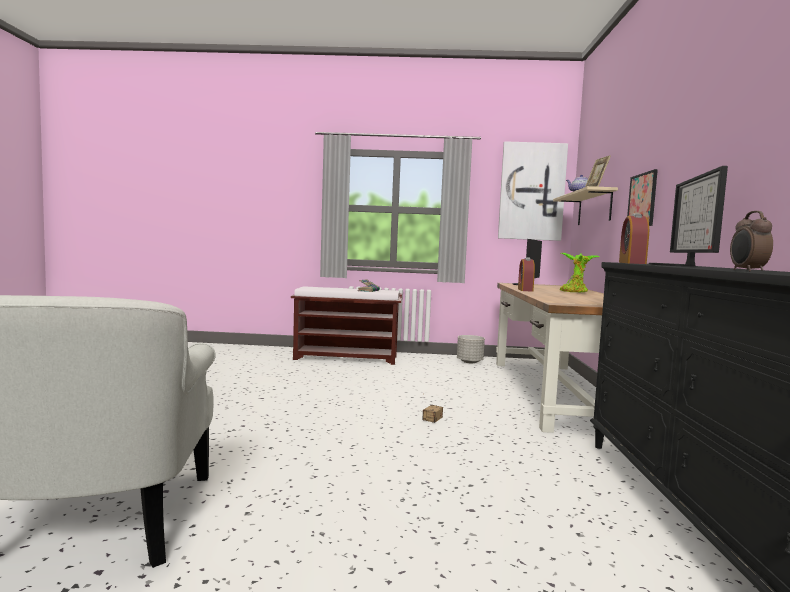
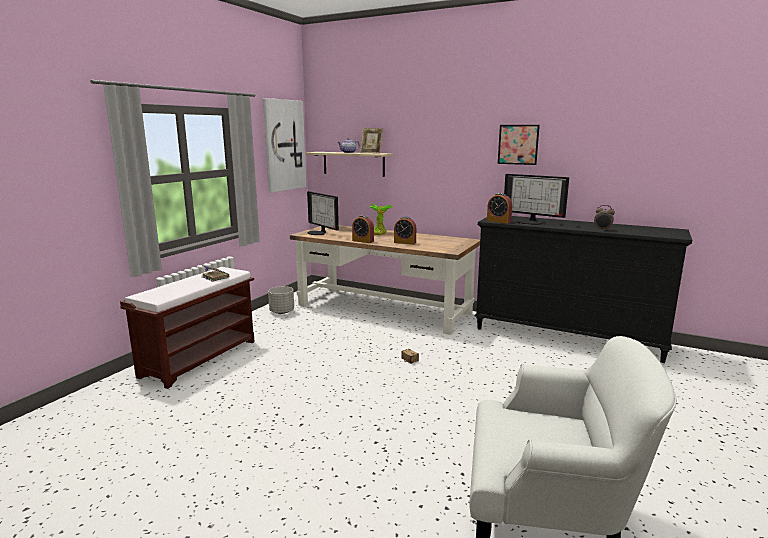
camera: 65 degrees left, 10 degrees up
(556, 295) = (405, 242): none -> alarm clock
(642, 200) = (430, 168): picture -> picture (518, 144)

